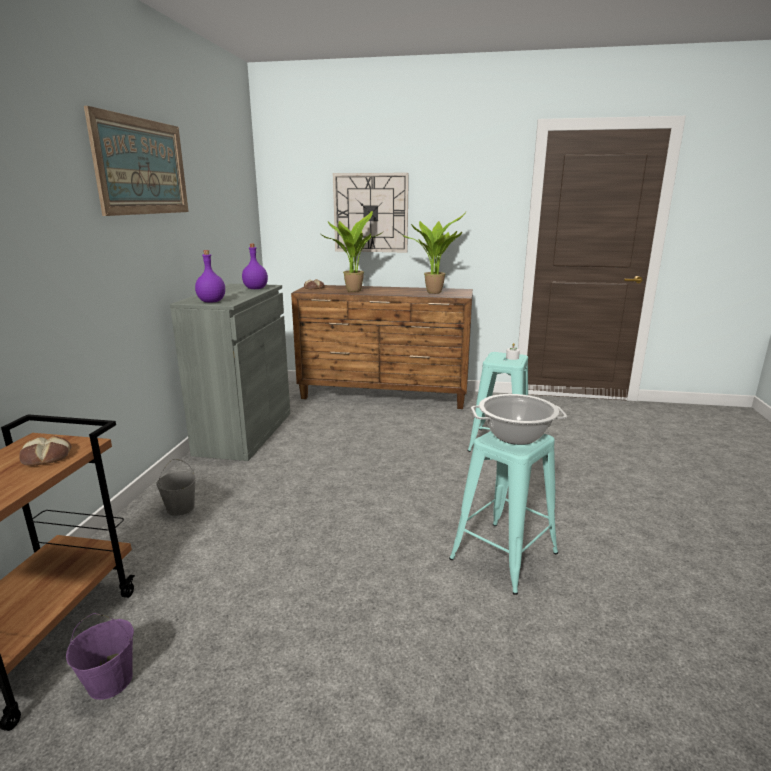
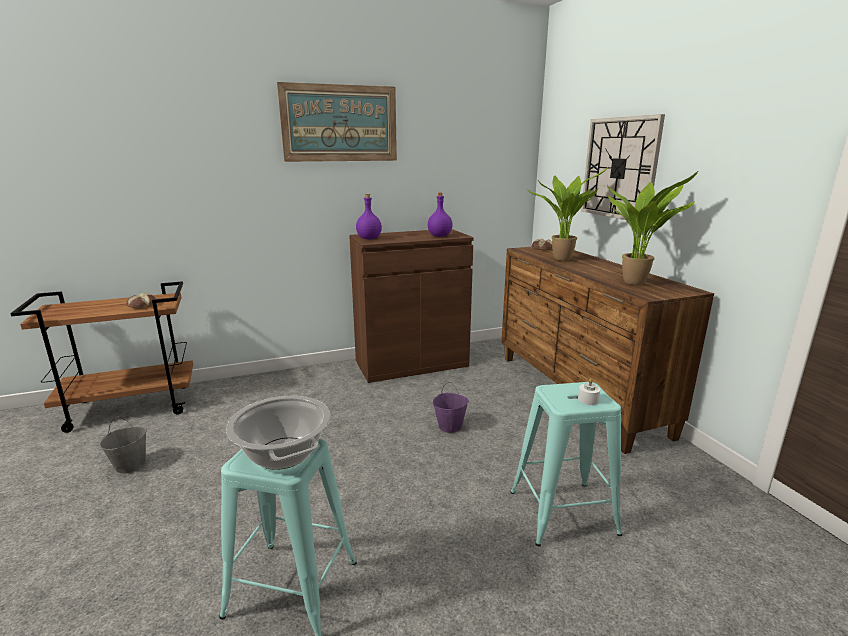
camera: 60 degrees right, 0 degrees up
(110, 681) = (99, 443): purple bucket -> purple bucket (450, 426)
(180, 508) = (283, 387): grey bucket -> grey bucket (131, 465)
(245, 433) = (411, 363): grey cabinet -> brown cabinet

